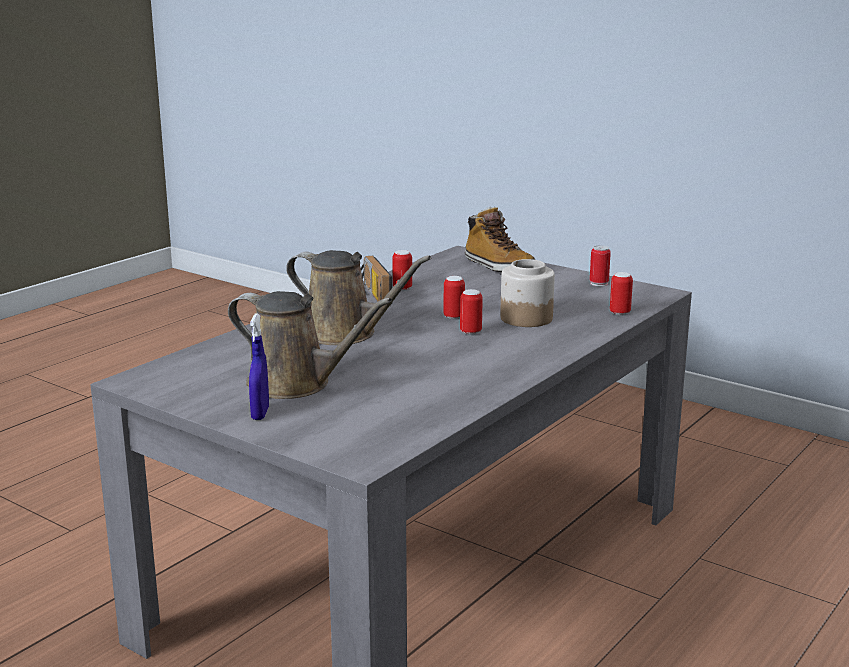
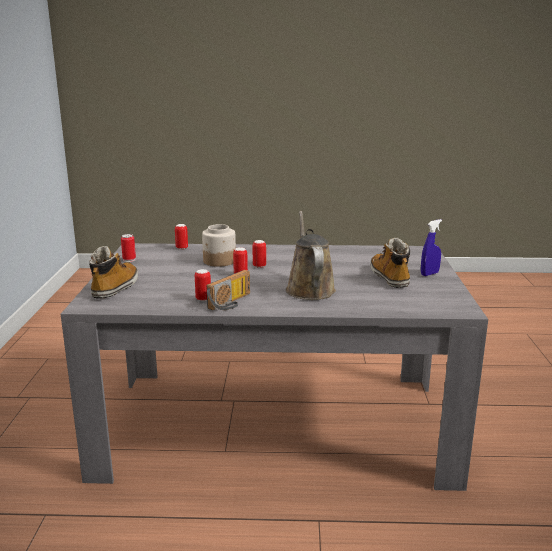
camera: 125 degrees left, 0 degrees up
(296, 384) = (390, 278): brown watering can -> boot

